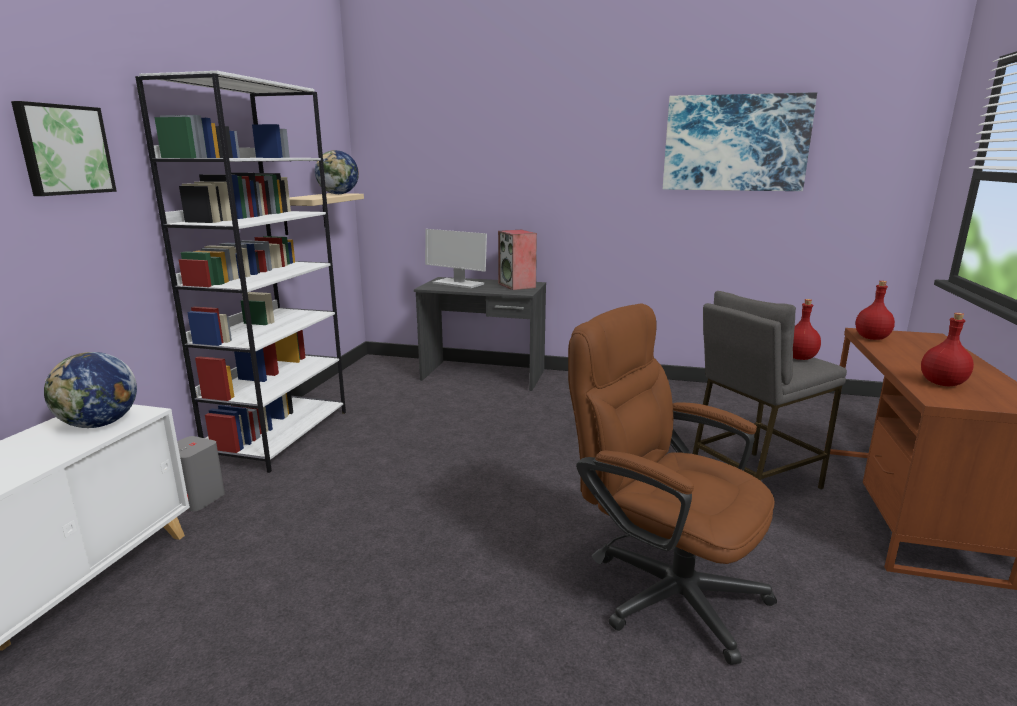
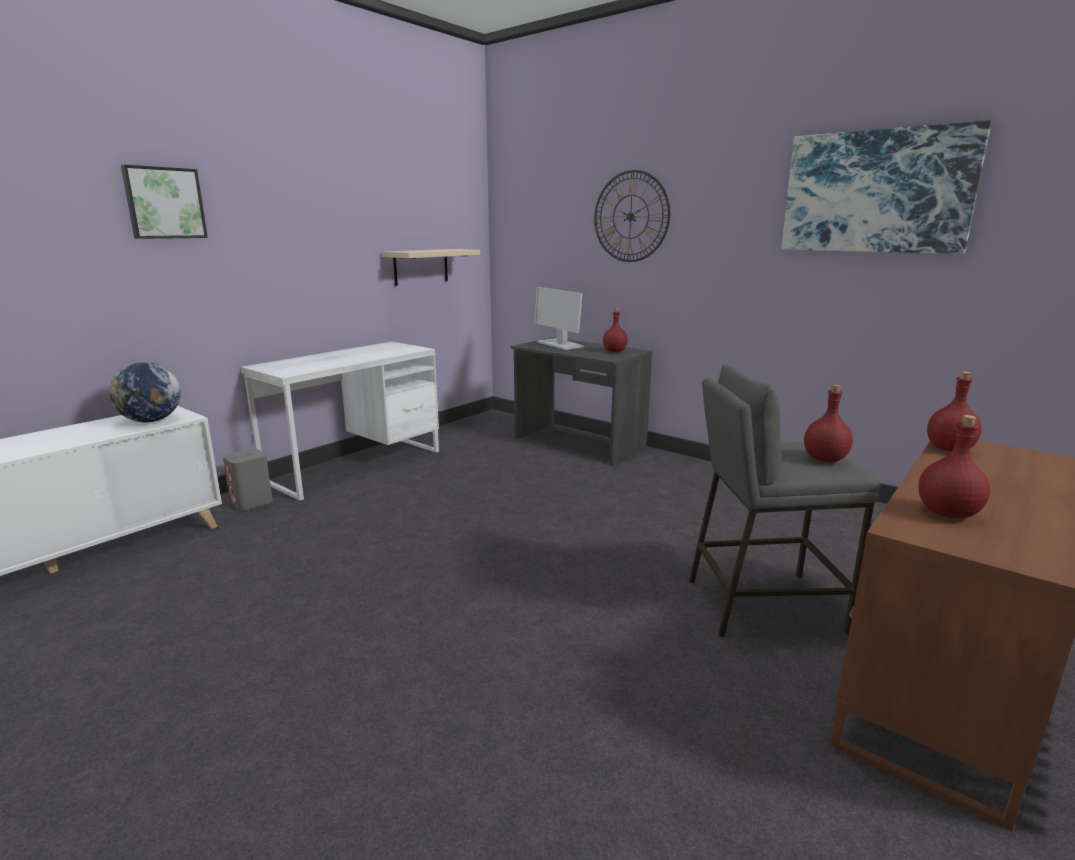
camera: 25 degrees right, 0 degrees up
(280, 435) = (355, 465): white bookcase -> white desk
(339, 194) = (454, 249): globe -> none
(517, 160) = (630, 217): none -> wall clock
(517, 286) = (615, 351): speaker -> red bottle
(662, 587) = (540, 677): brown office chair -> none

